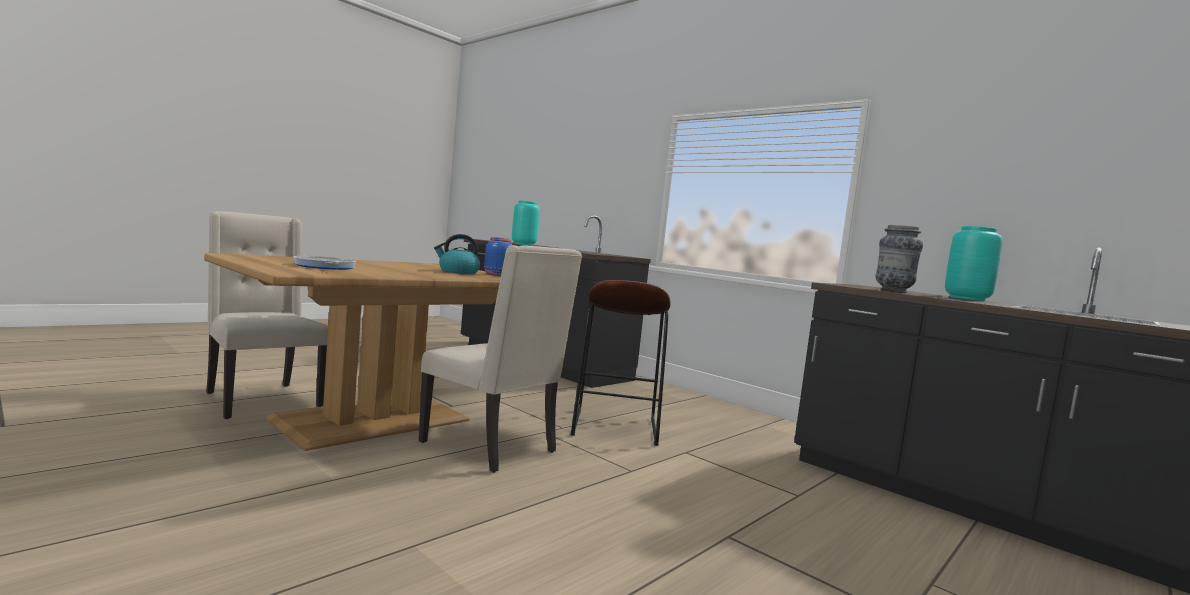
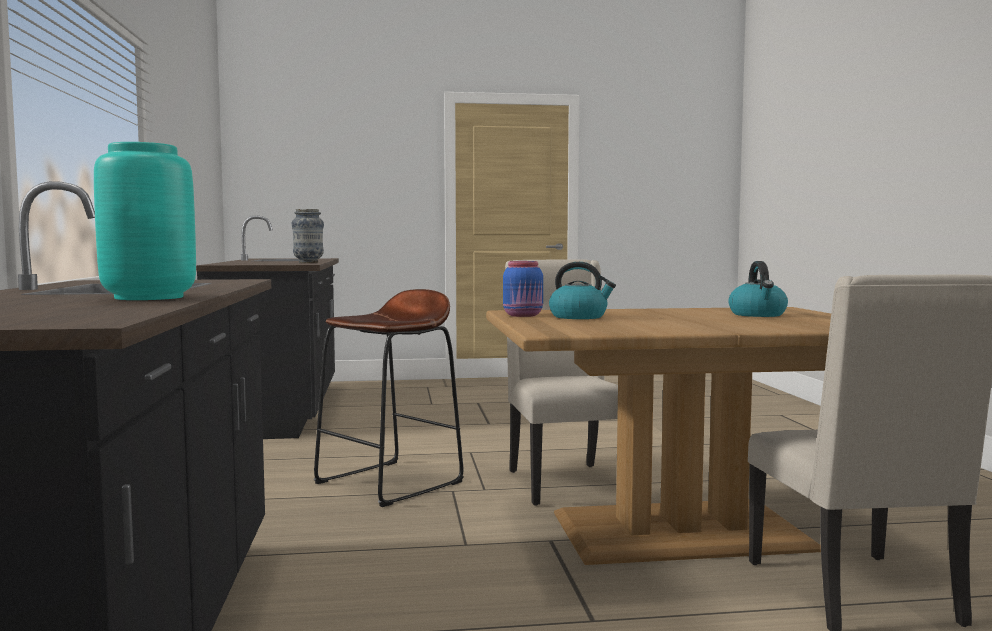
camera: 140 degrees left, 0 degrees up
(325, 267) = (758, 315): frying pan -> kettle
(967, 298) = (256, 261): turquoise vase -> none

